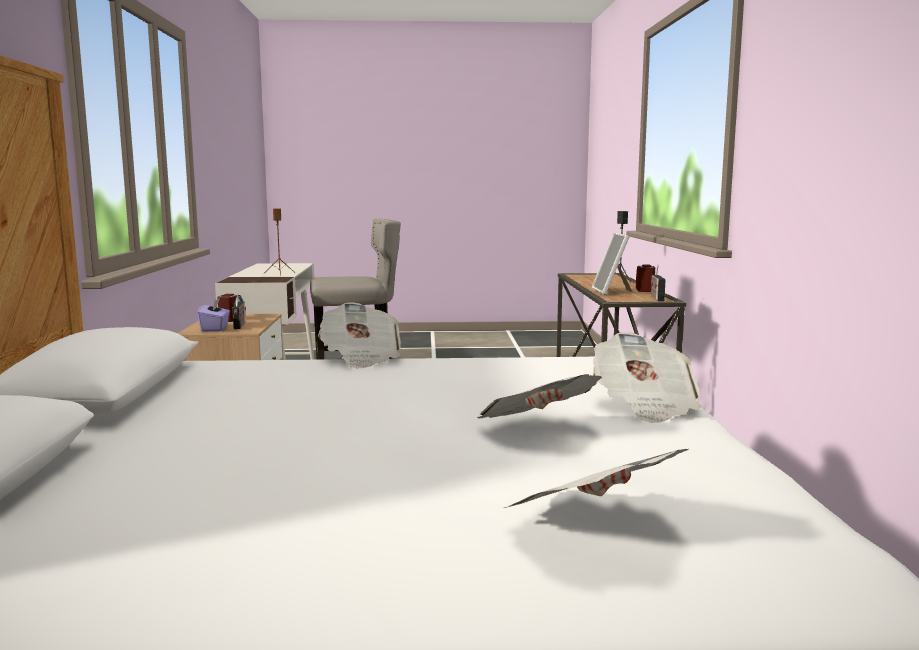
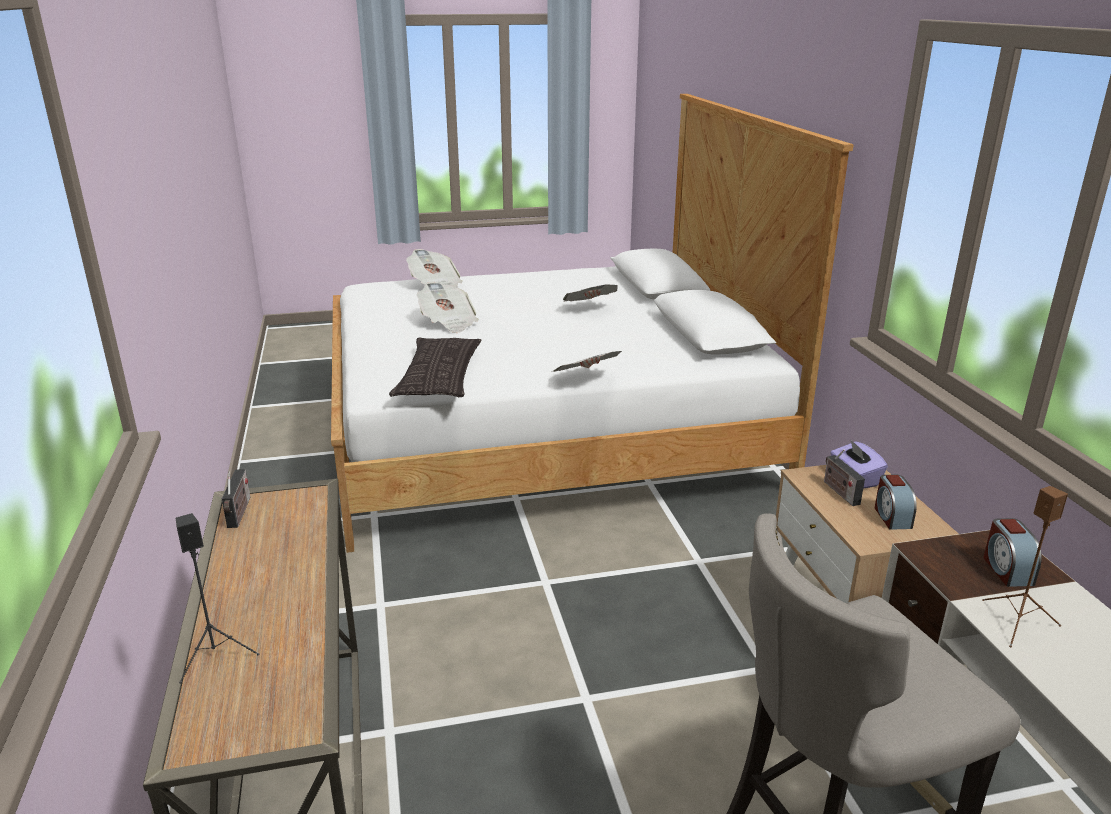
camera: 170 degrees right, 15 degrees up
(541, 366) = (439, 377): none -> pillow
(612, 291) = (291, 543): picture frame -> none
(644, 405) = (384, 342): newspaper -> newspaper (589, 308)
(645, 290) = (223, 560): alarm clock -> alarm clock (1006, 570)

